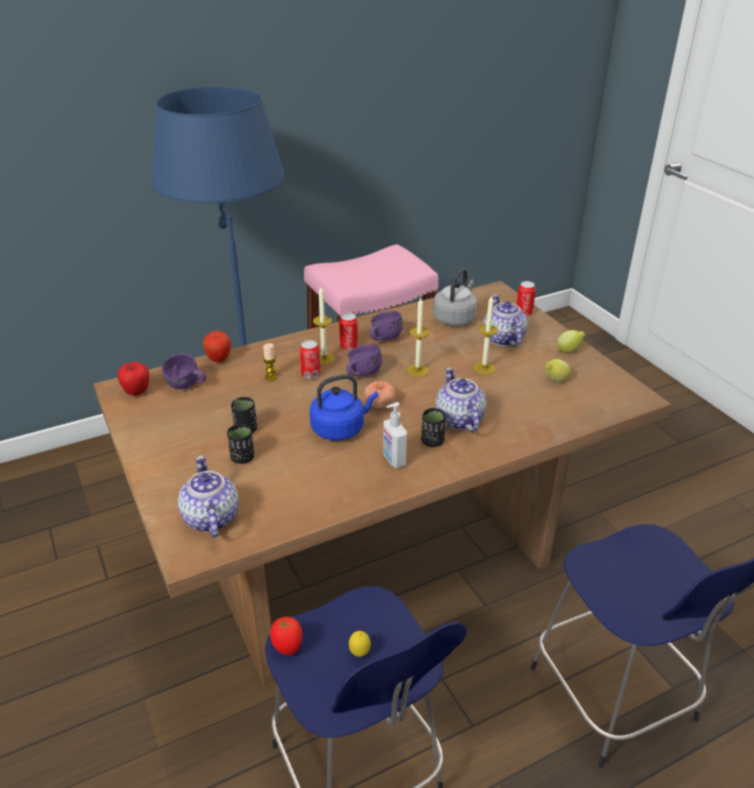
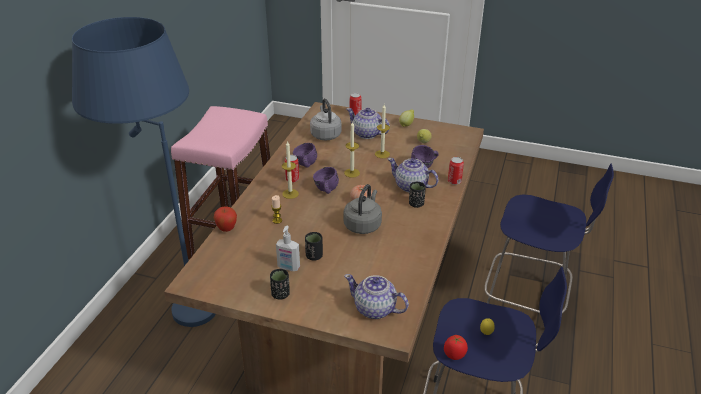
camera: 45 degrees left, 0 degrees up
(137, 392) = (207, 277): apple -> none
(186, 387) = (234, 255): purple mug -> purple mug (425, 166)
(242, 458) = (338, 271): black cup -> black cup (280, 294)
(310, 374) = (298, 206): can -> can (454, 181)
(340, 429) = (363, 225): blue kettle -> grey kettle
(393, 460) = (413, 224): soap dispenser -> soap dispenser (288, 267)

